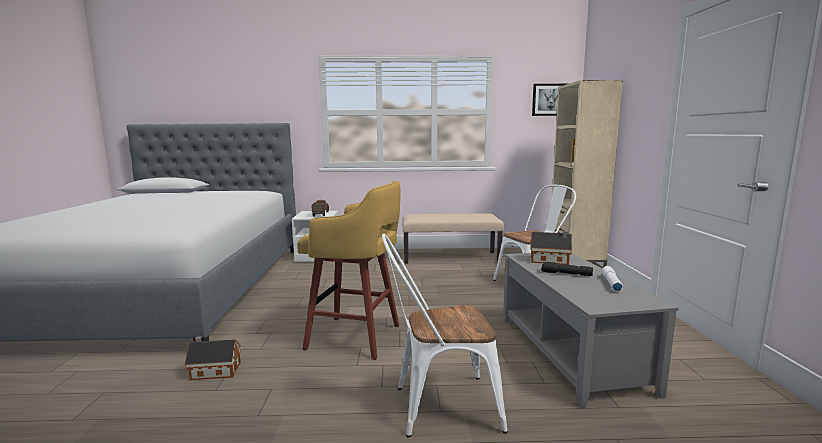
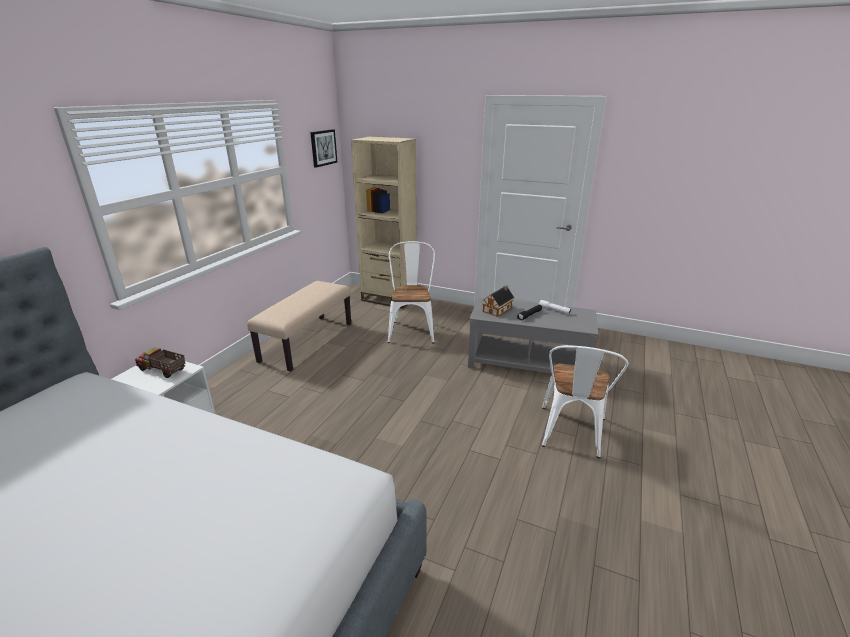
camera: 65 degrees left, 15 degrees up
(214, 371) = (465, 562): toy house -> none
(357, 337) = (450, 448): yellow stool -> none

